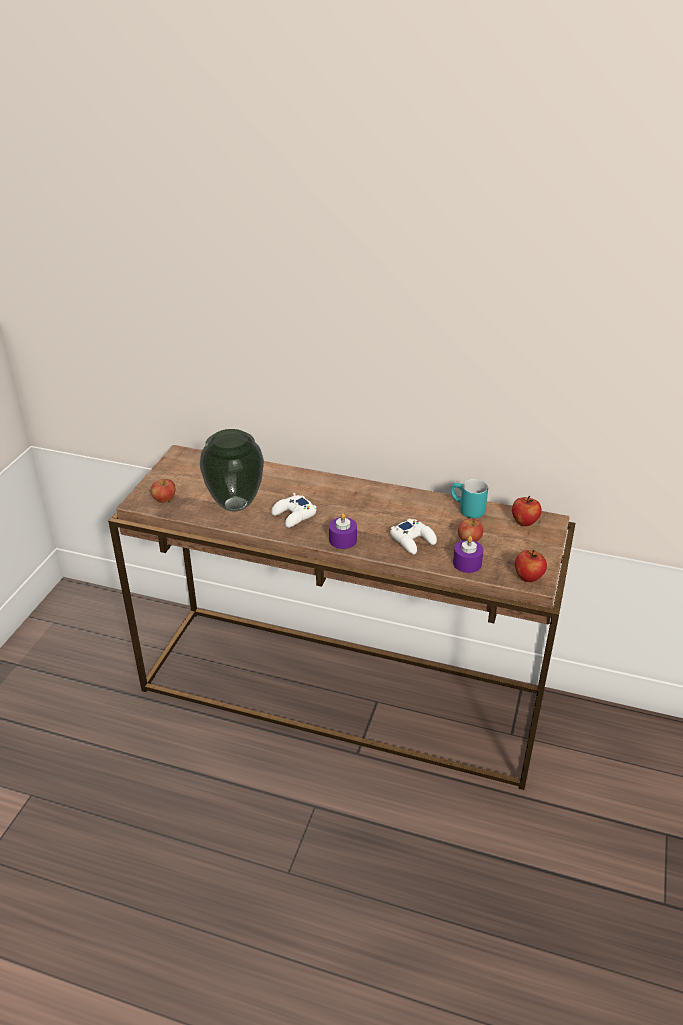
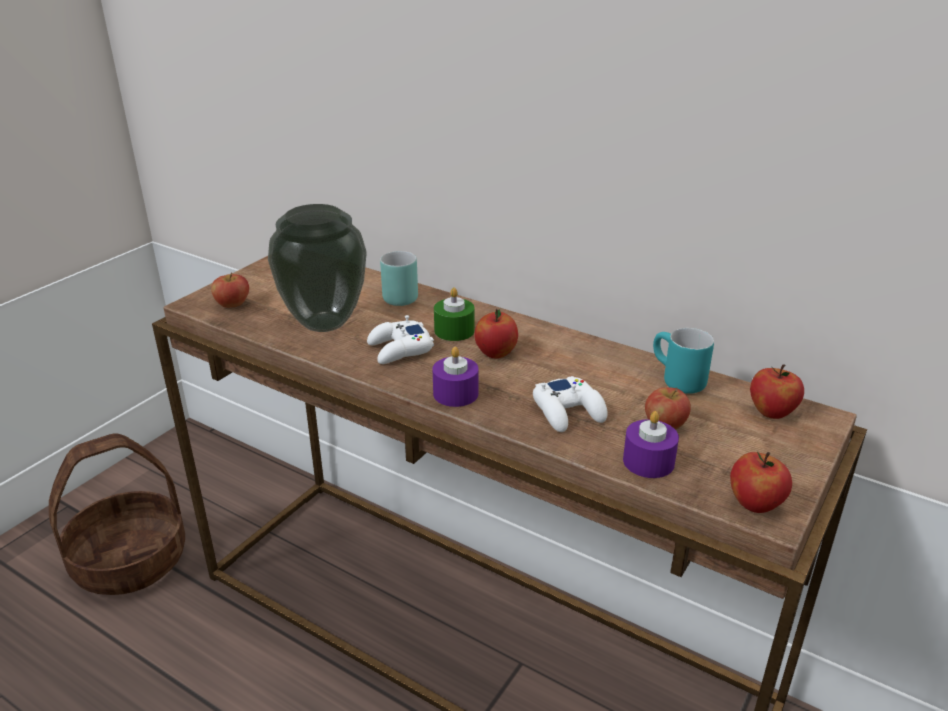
camera: 15 degrees right, 5 degrees down
(75, 690) = (130, 560): none -> basket
(274, 475) = (400, 295): none -> turquoise mug
(321, 497) = (454, 331): none -> green candle
(354, 509) = (496, 353): none -> apple

